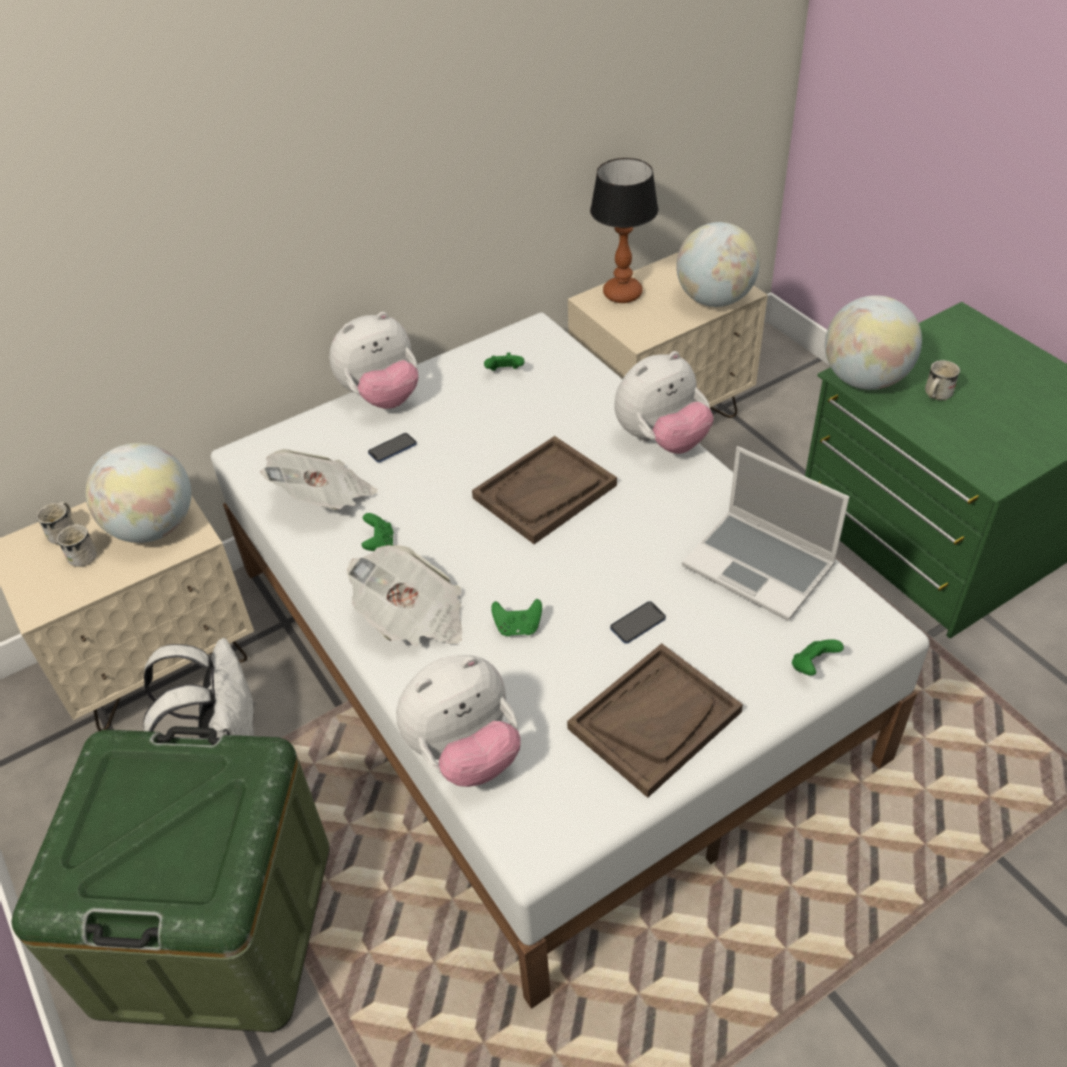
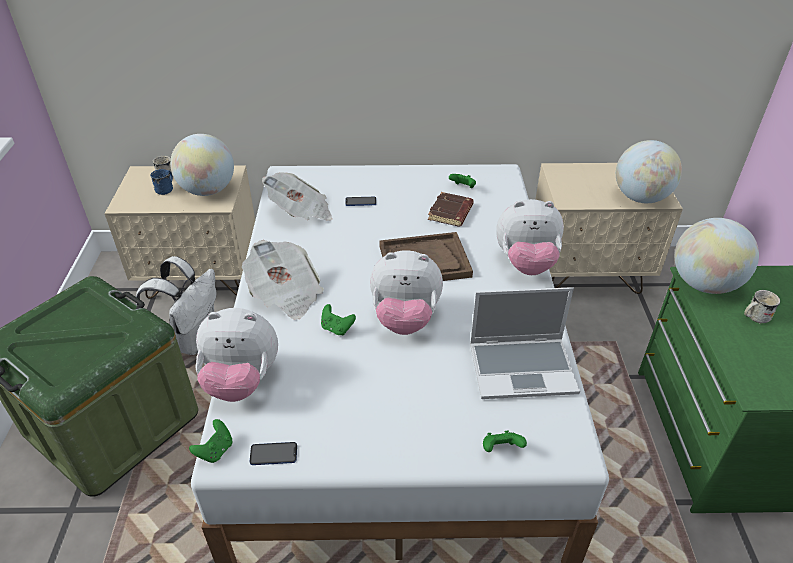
camera: 30 degrees right, 5 degrees down
(84, 553) = (166, 189): white mug -> blue mug
(379, 544) = (306, 248): green game controller -> green game controller (215, 450)
(382, 397) = (381, 173): plush toy -> plush toy (405, 319)
(520, 413) = (451, 213): none -> brown book
(622, 294) = (579, 173): table lamp -> none
(638, 623) = (409, 362): phone -> phone (273, 454)
(654, 720) = (365, 424): brown tray -> none
(760, 566) = (523, 368): laptop -> laptop turned 75 degrees counterclockwise

